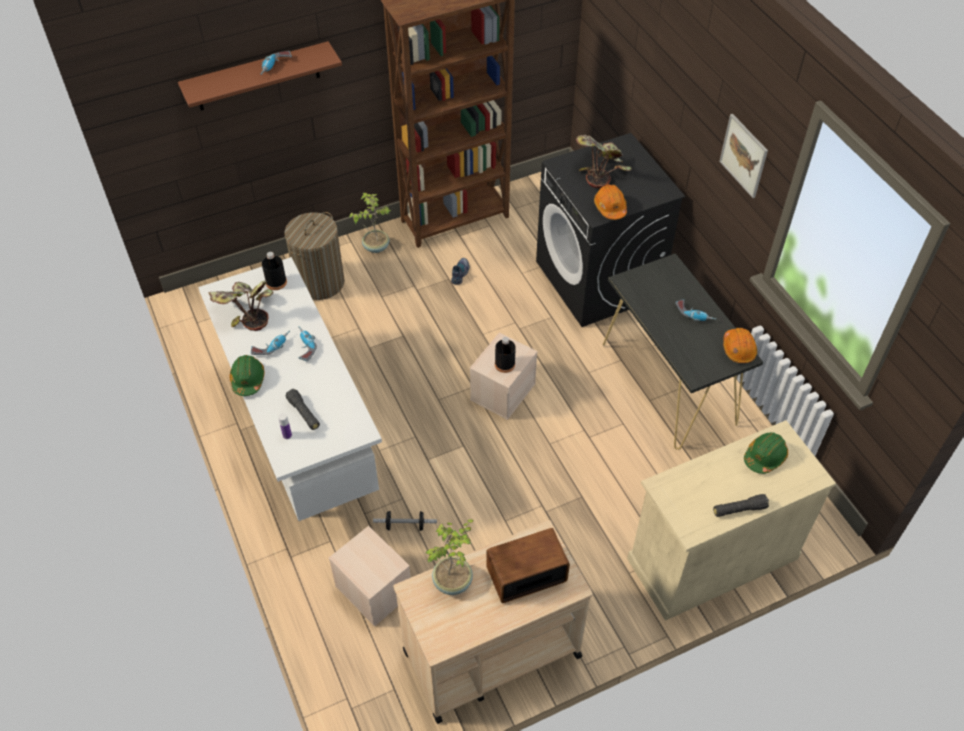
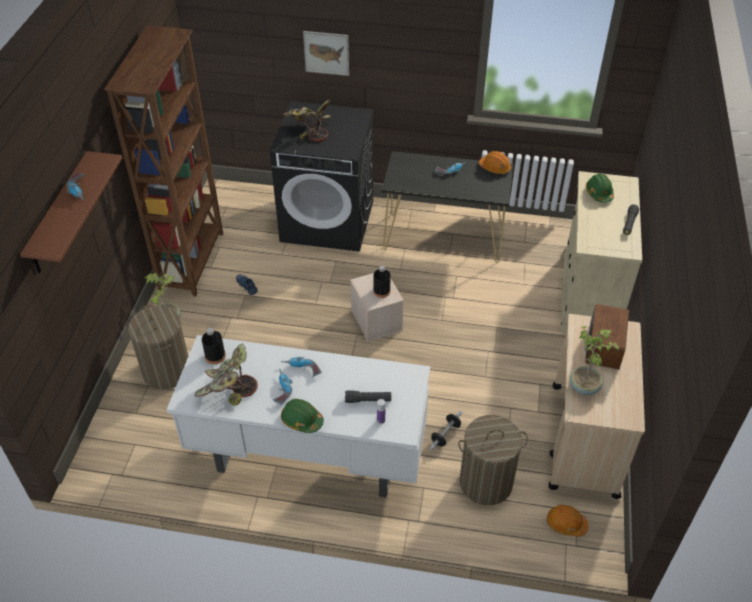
camera: 55 degrees left, 5 degrees down
(372, 589) = (485, 482): beige storage box -> laundry basket
(610, 207) = (348, 143): orange hard hat -> orange hard hat (566, 523)
(744, 155) = (424, 42): picture -> picture (326, 53)

